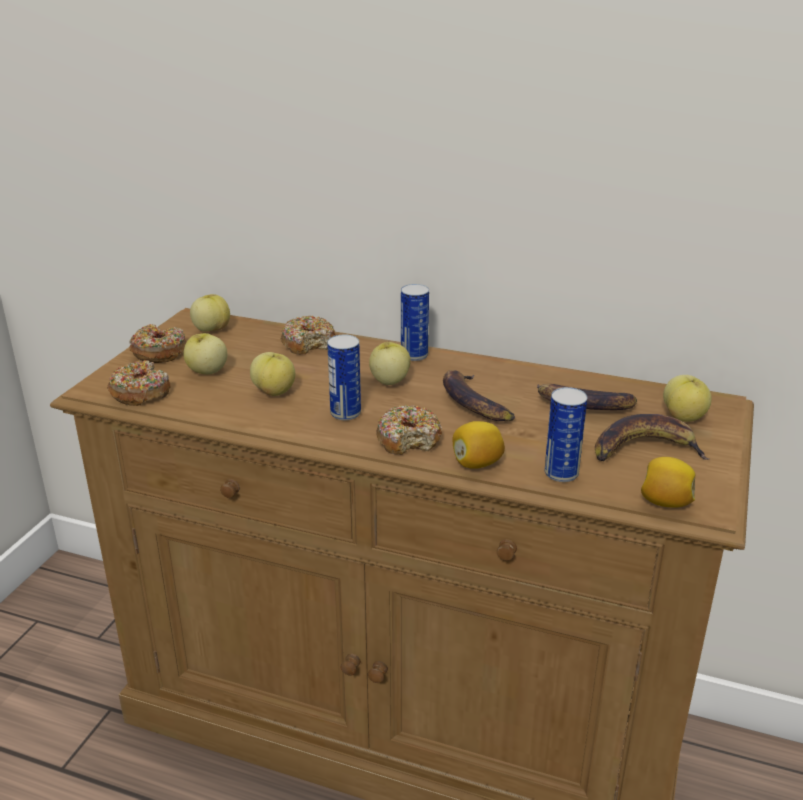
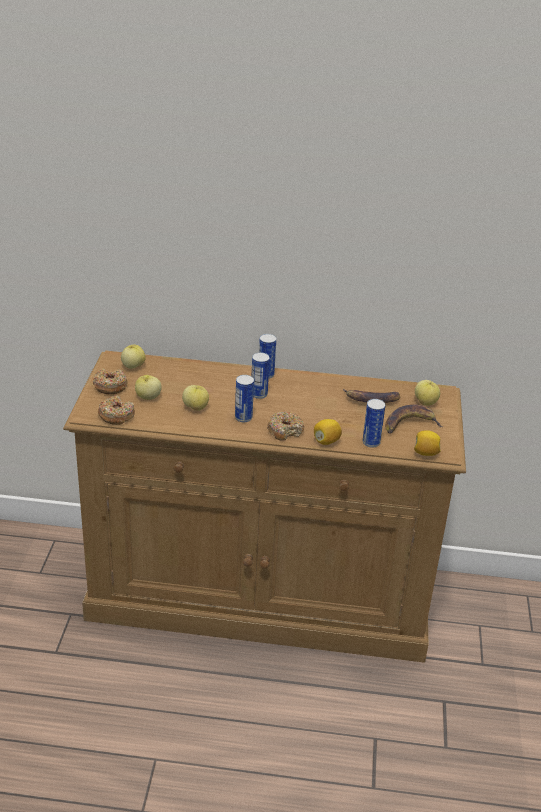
camera: 15 degrees left, 5 degrees up
(308, 343) = (199, 371): donut -> none
(389, 381) = (259, 394): apple -> can
(473, 403) = (311, 404): banana -> none

